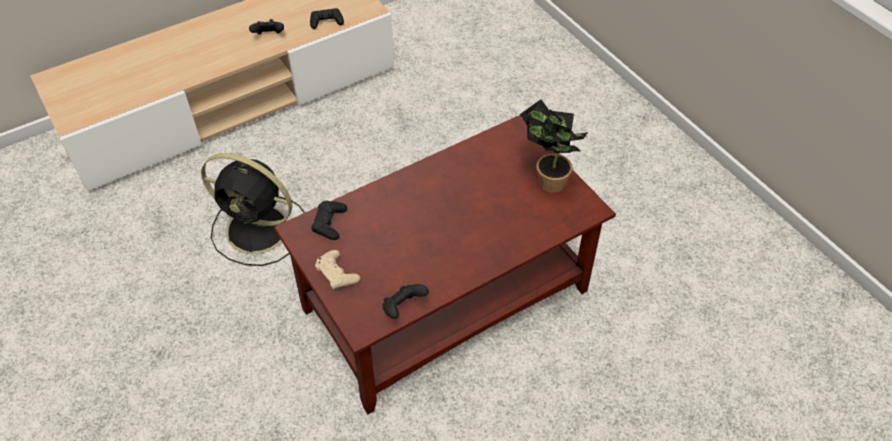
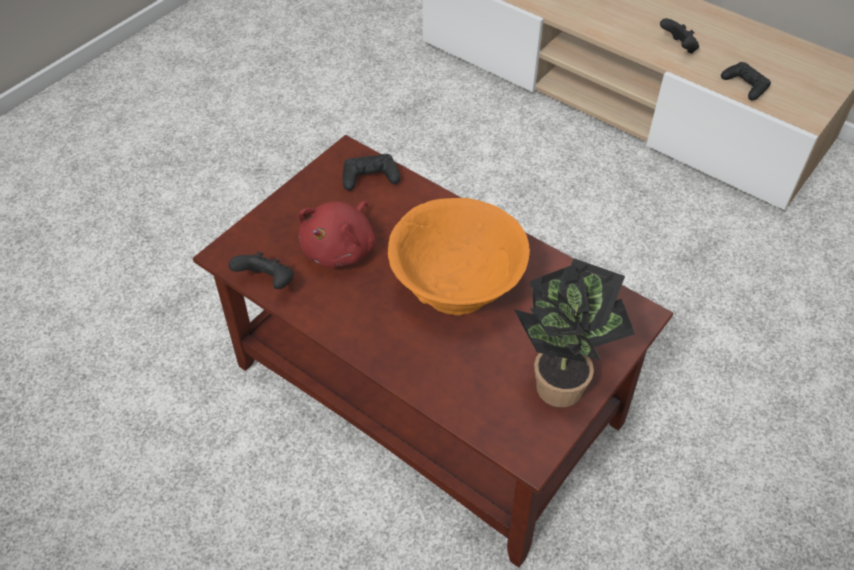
camera: 70 degrees right, 0 degrees up
(260, 230) = (445, 185): black fan -> none
(337, 274) = (297, 207): beige game controller -> none
(391, 257) = (341, 248): none -> red plush toy
(456, 205) = (456, 287): none -> orange bowl

